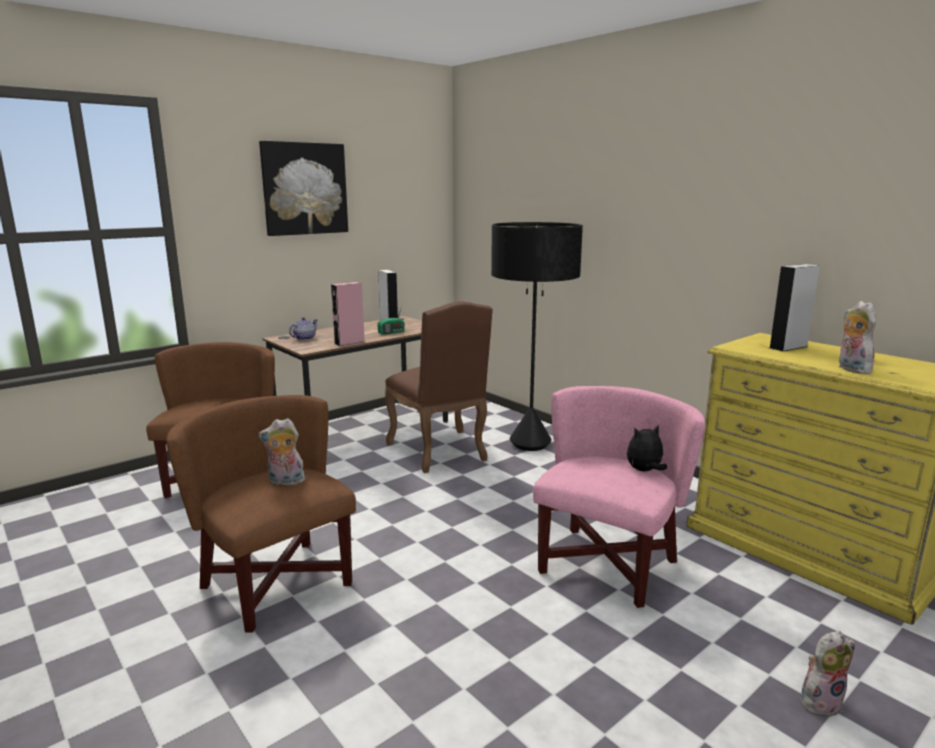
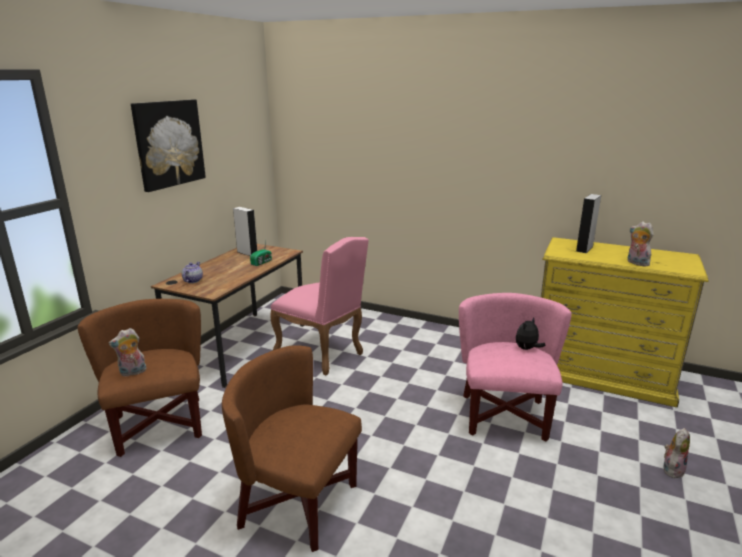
camera: 25 degrees left, 5 degrees up
(285, 482) = (305, 423): plush toy -> plush toy (132, 372)
(349, 343) = (240, 279): pink speaker -> none
(440, 452) = (322, 354): brown chair -> pink chair
(530, 444) = (381, 333): black floor lamp -> none

